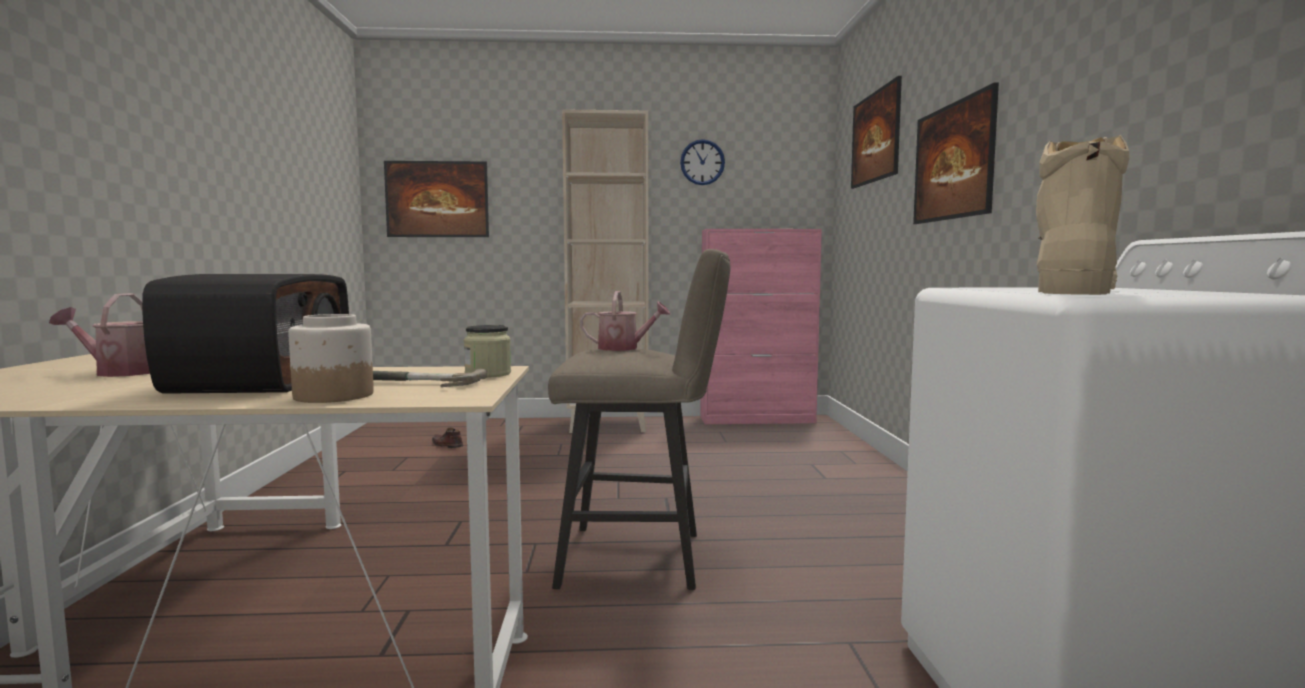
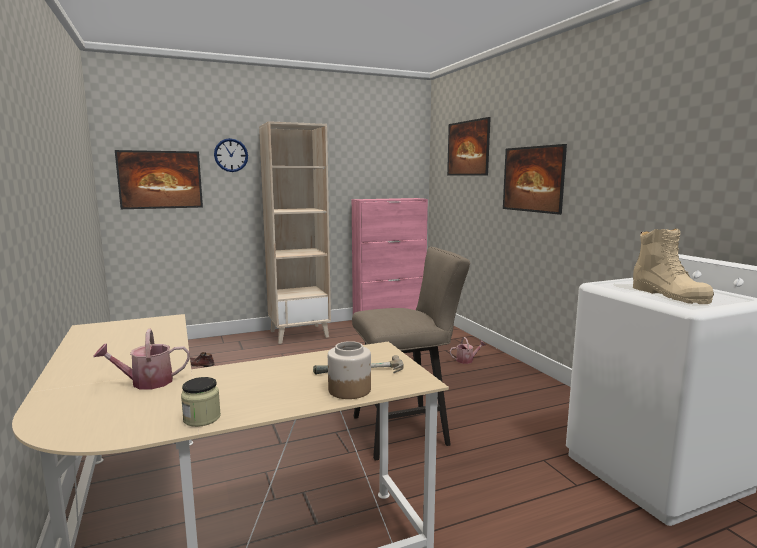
camera: 20 degrees left, 5 degrees up
(260, 380) = (268, 380): radio -> none
(488, 374) = (386, 354): jar -> jar (202, 418)
(624, 348) = (394, 310): watering can -> watering can (467, 360)
(702, 162) = (350, 153): wall clock -> wall clock (231, 155)
(1075, 291) = (669, 295): beige boot -> beige boot turned 150 degrees clockwise

